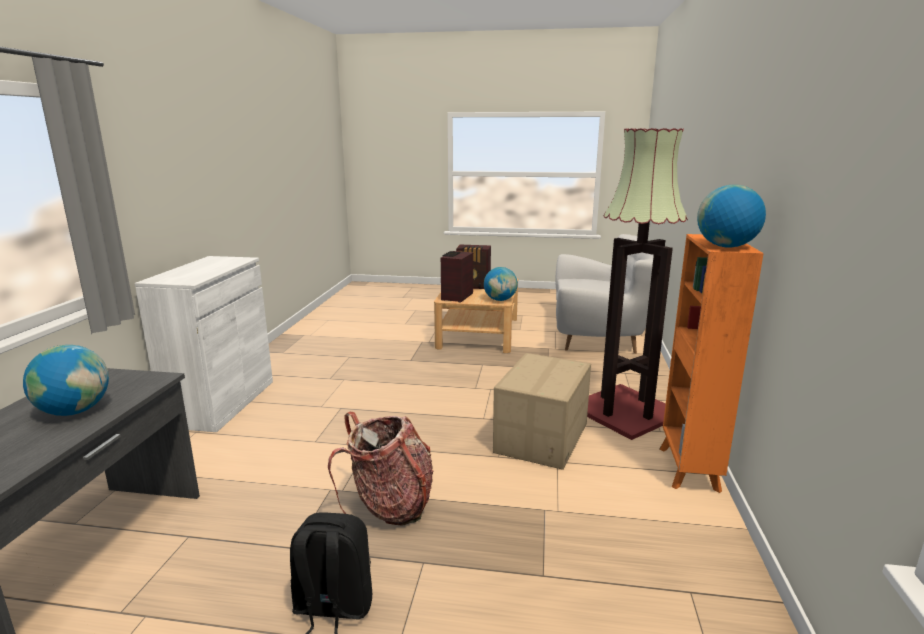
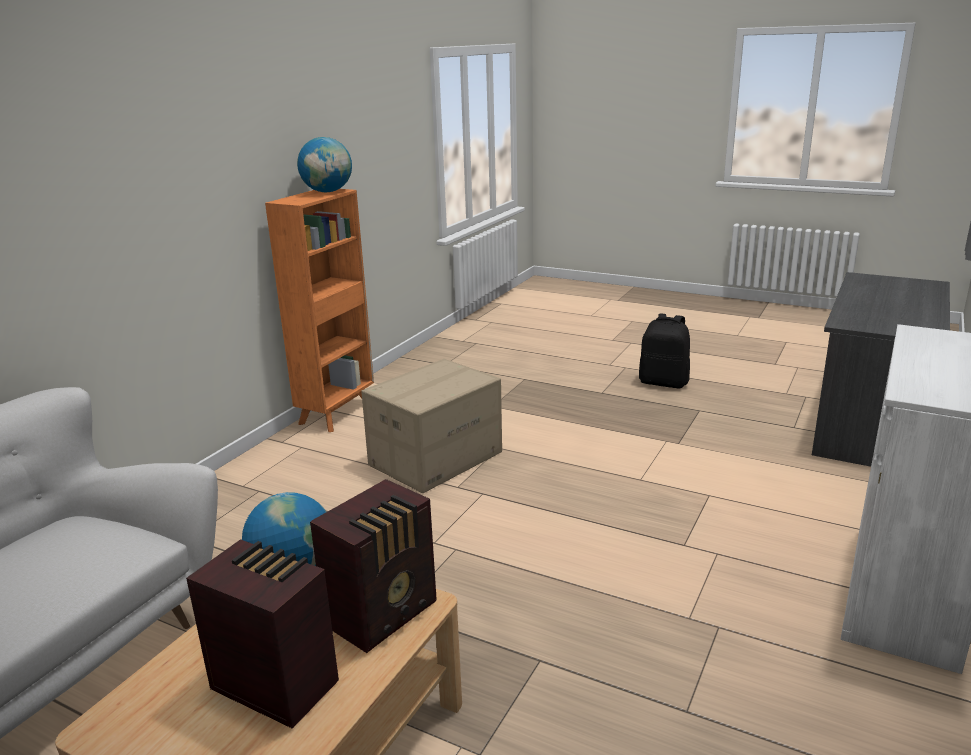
camera: 160 degrees left, 5 degrees up
(75, 411) = (877, 306): globe -> none
(390, 505) = (621, 424): backpack -> none
(623, 411) = (301, 475): floor lamp -> none

